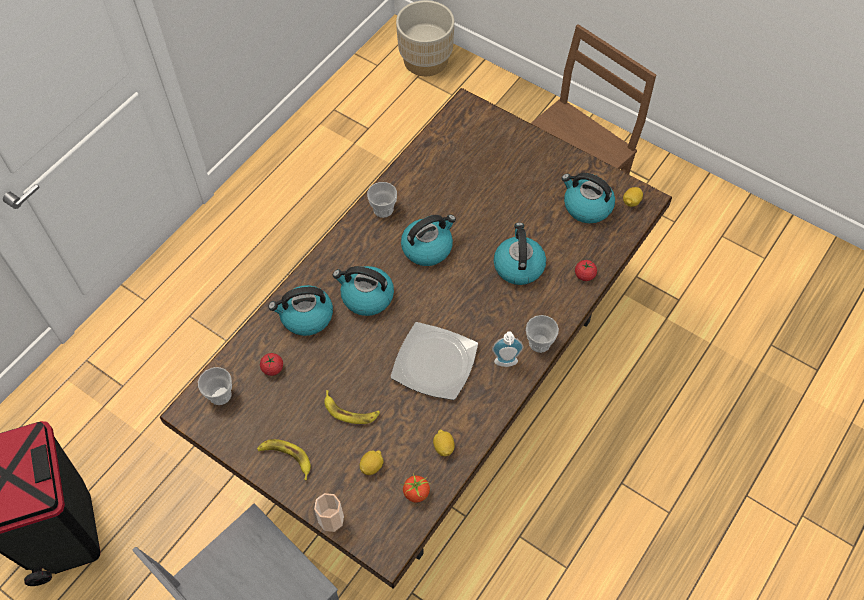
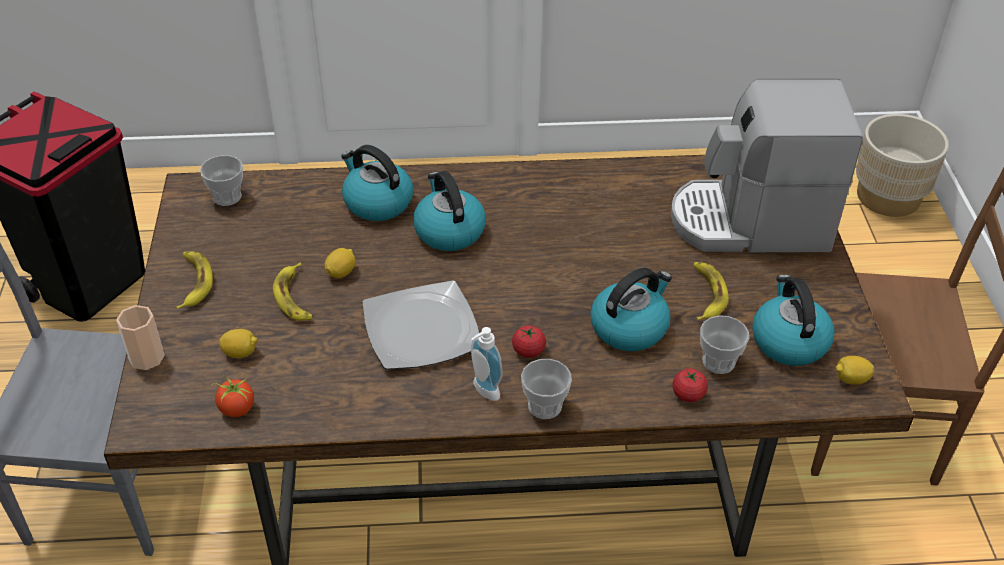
camera: 50 degrees right, 15 degrees down
(272, 368) = (292, 214): tomato -> tomato (528, 351)
(383, 209) = (572, 182): cup -> cup (718, 362)
(427, 247) = (564, 241): kettle -> none
(443, 447) = (318, 399): lemon -> lemon (341, 272)
(492, 155) = (750, 223): none -> coffee machine
(525, 215) = (706, 294): none -> banana

